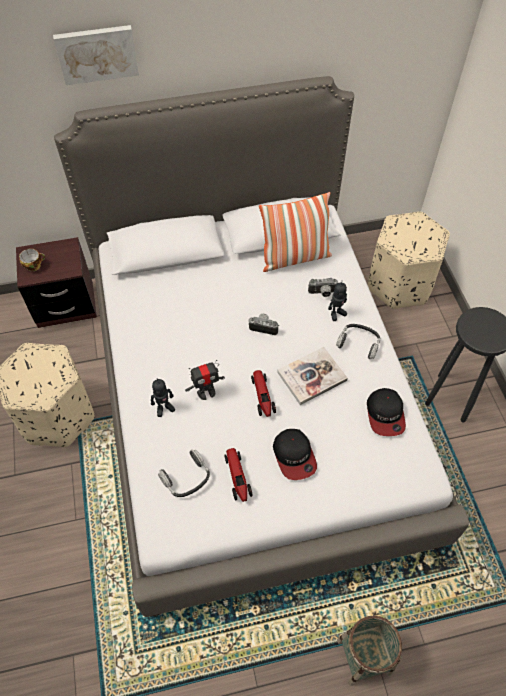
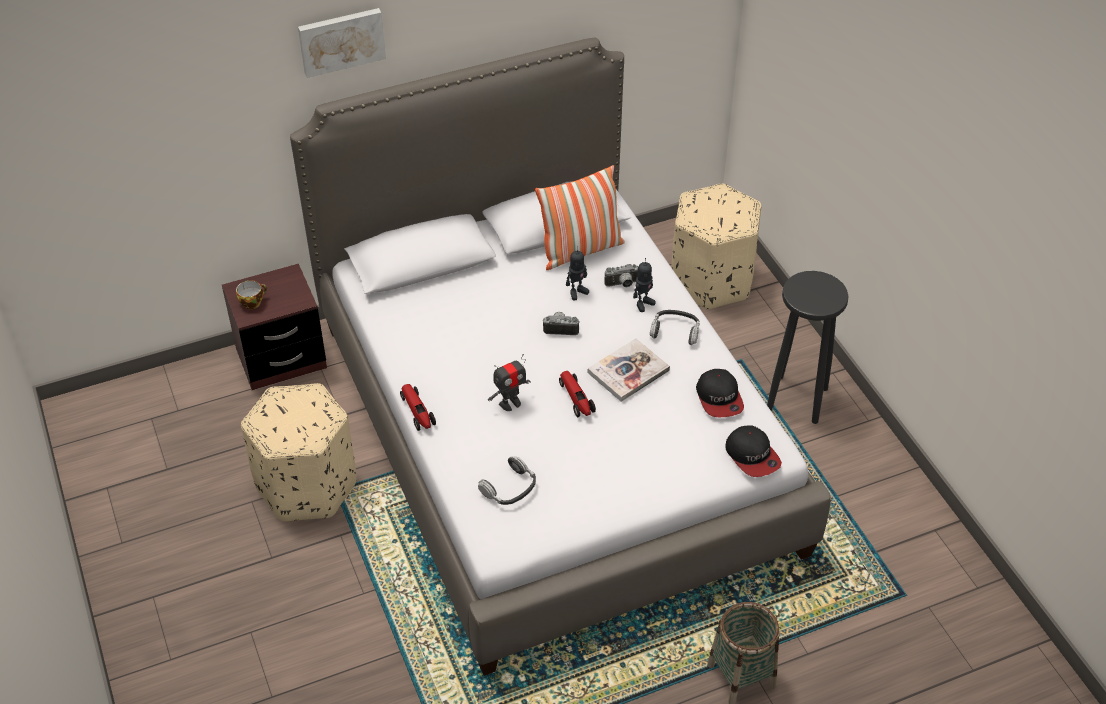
camera: 10 degrees left, 10 degrees down
(164, 408) = (465, 425): toy robot -> toy robot (577, 292)
(237, 477) = (567, 480): toy car -> toy car (417, 412)
(294, 456) = (626, 451): cap -> cap (752, 456)

